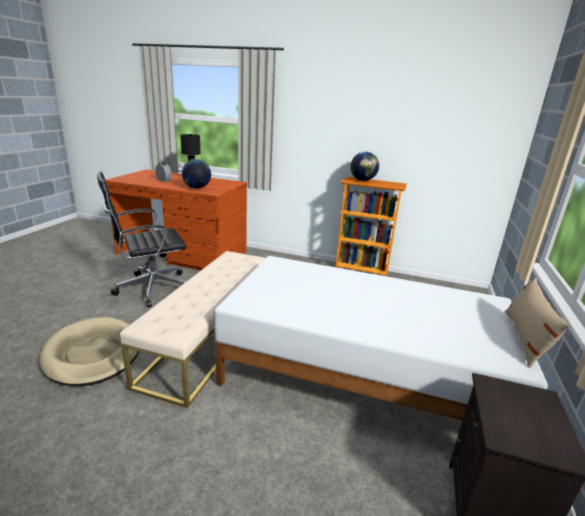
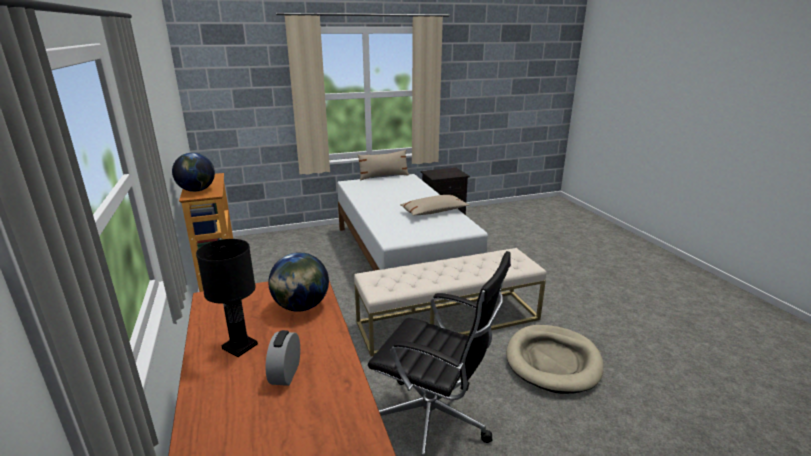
camera: 125 degrees left, 0 degrees up
(316, 307) = (434, 211): none -> beige pillow

